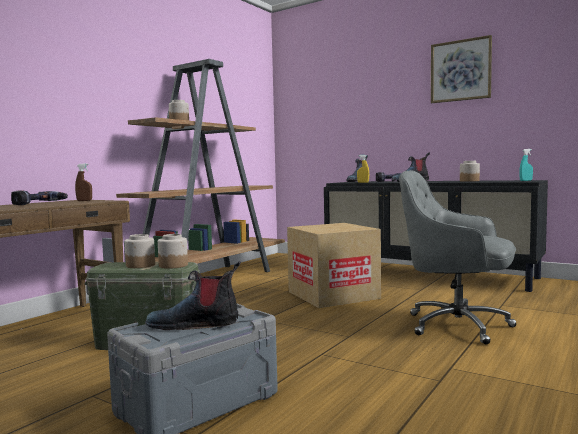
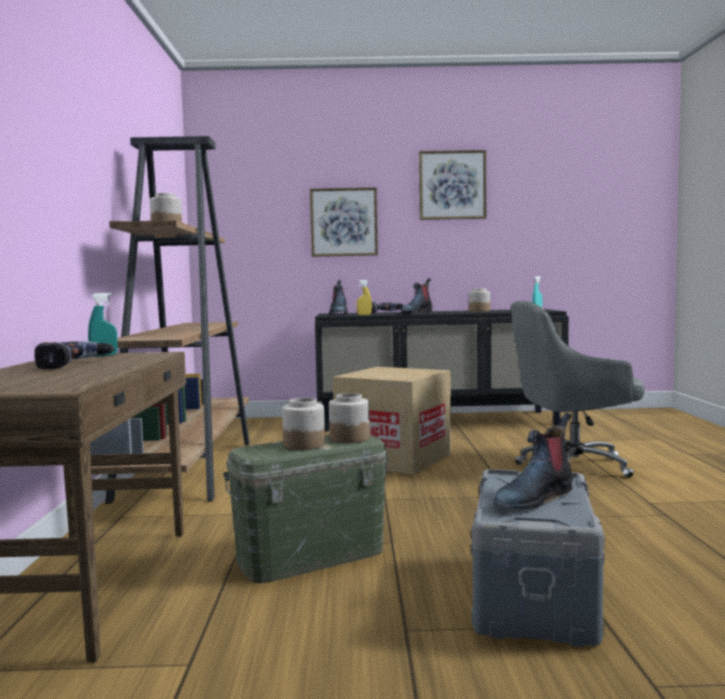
camera: 35 degrees left, 0 degrees up
(84, 200) = (104, 355): brown spray bottle -> turquoise spray bottle
(372, 109) = (343, 222): none -> picture

